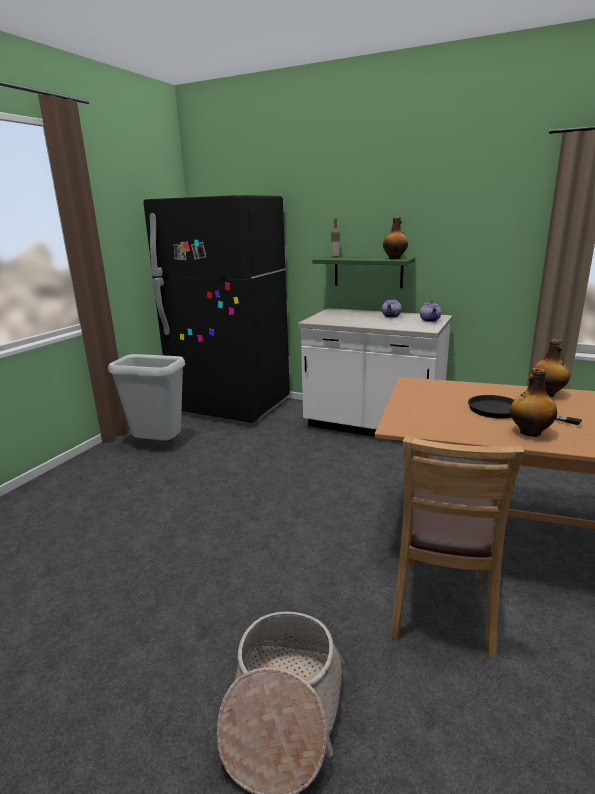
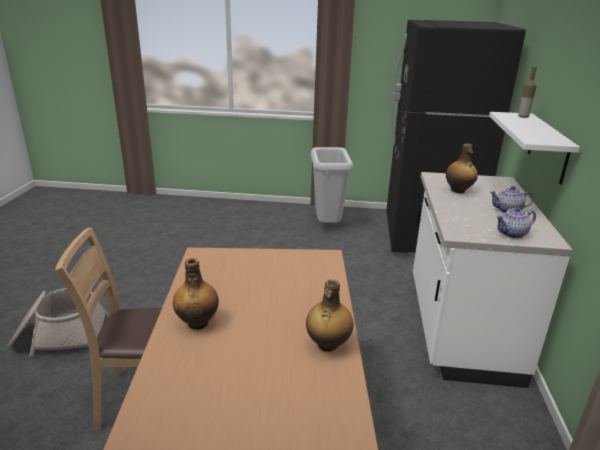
camera: 70 degrees right, 5 degrees up
(368, 272) = (548, 148): green shelf -> white shelf
(395, 258) = (543, 138): bottle -> bottle (458, 191)
(505, 411) = (255, 311): black frying pan -> none

